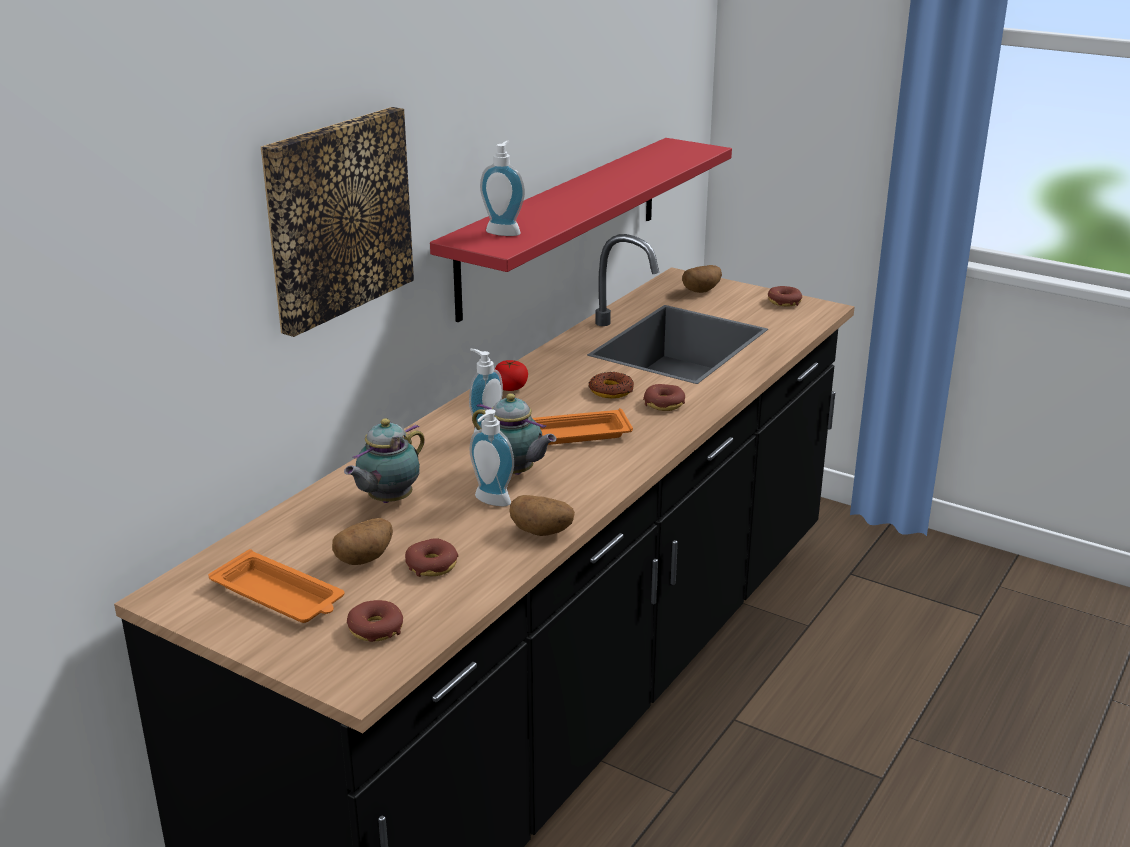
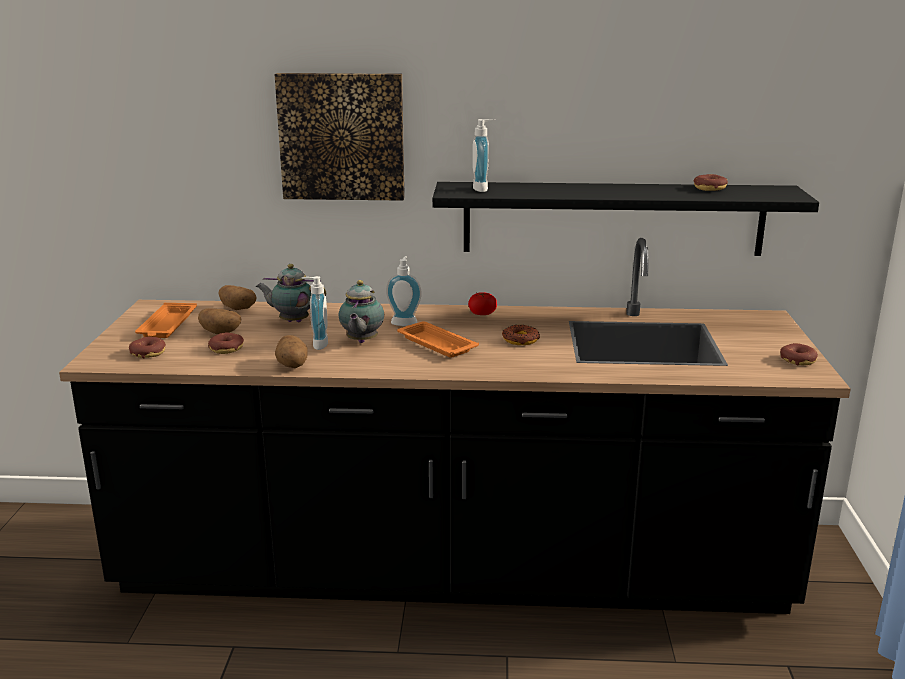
camera: 60 degrees right, 5 degrees down
(562, 224) = (613, 218): red shelf -> black shelf
(664, 404) = (524, 359): donut -> donut (709, 188)
(701, 290) = (758, 328): potato -> potato (239, 308)

